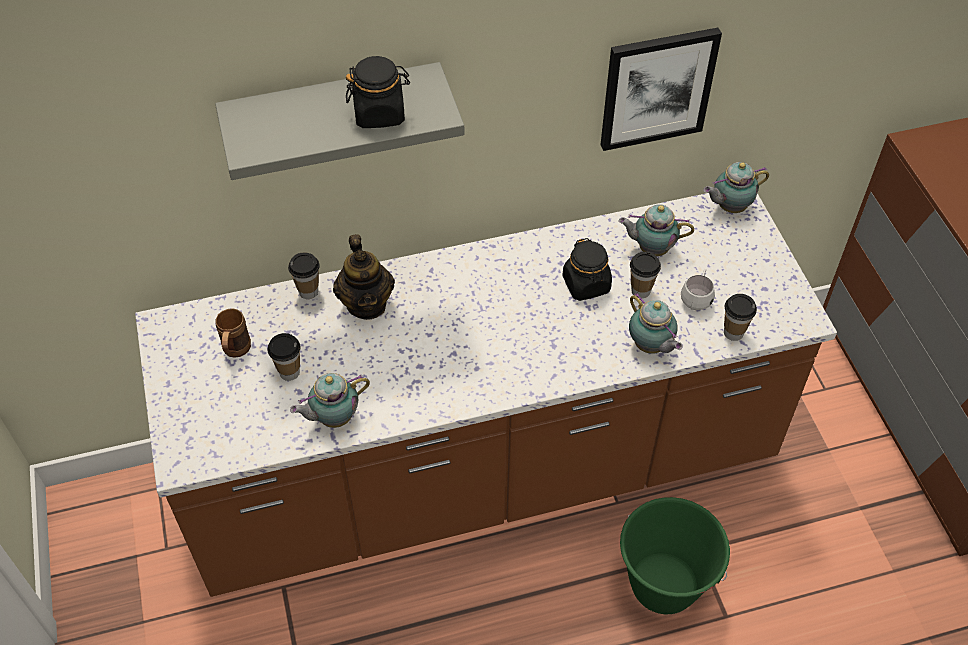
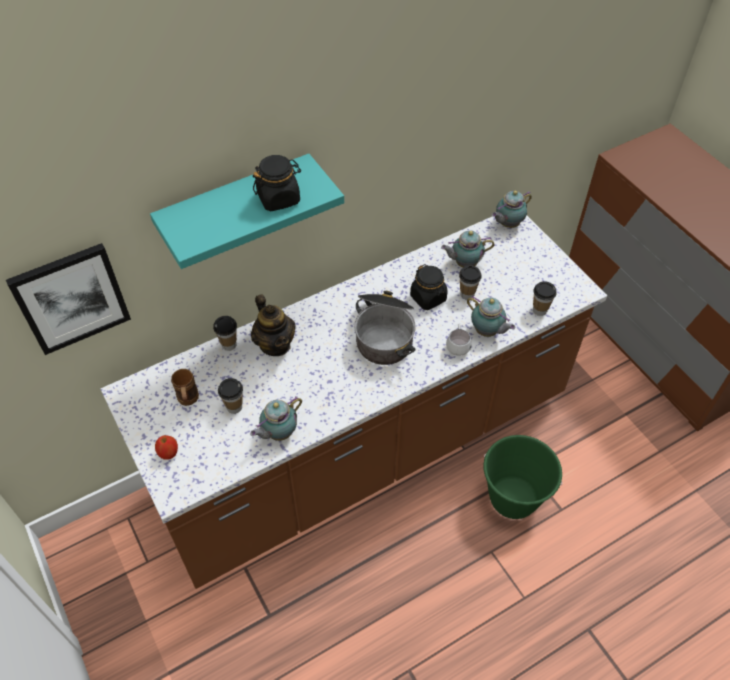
camera: 15 degrees left, 0 degrees up
(191, 412) = (168, 453): none -> apple
(333, 115) = (236, 207): grey shelf -> turquoise shelf
(512, 320) = (385, 334): none -> cooking pot
(657, 88) = (454, 147): picture -> picture (71, 298)
(697, 298) = (507, 291): white mug -> white mug (458, 346)

